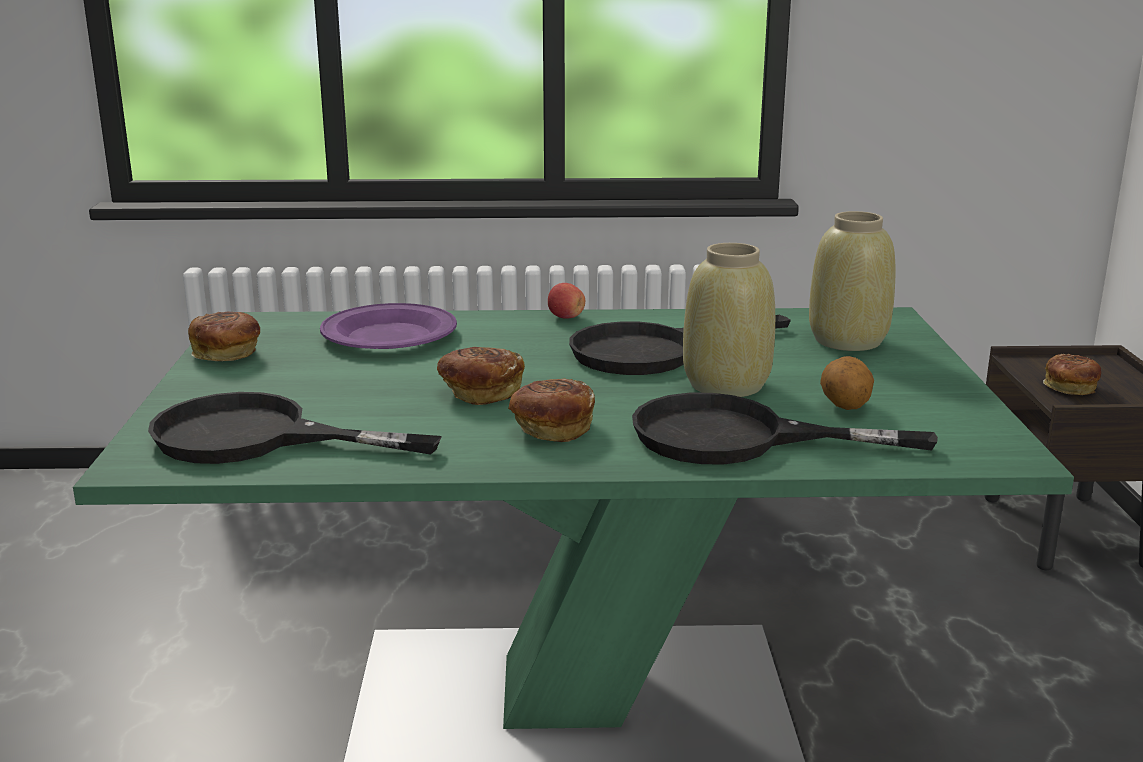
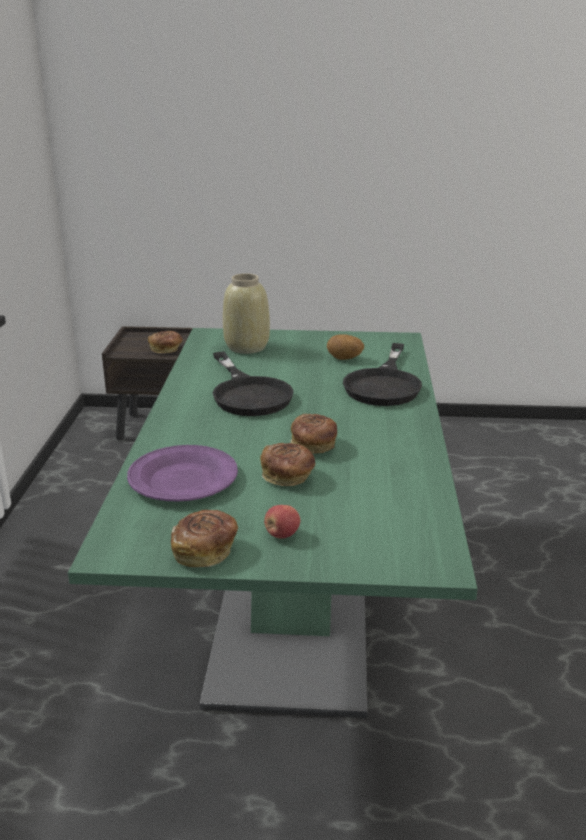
camera: 85 degrees left, 5 degrees up
(257, 438) = (389, 520): black frying pan -> none
(552, 429) = (373, 426): bread -> bread (287, 477)
(566, 317) = (168, 415): apple -> apple (282, 535)
(727, 385) = (311, 380): beige vase -> none

